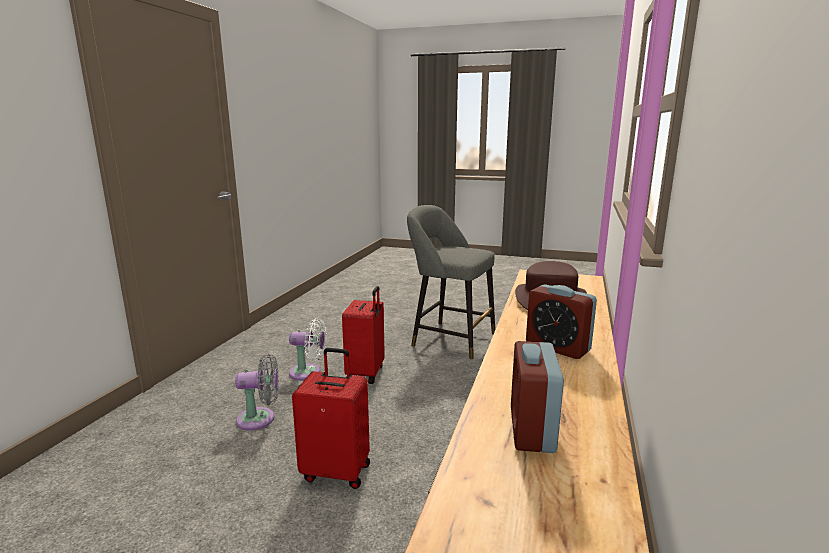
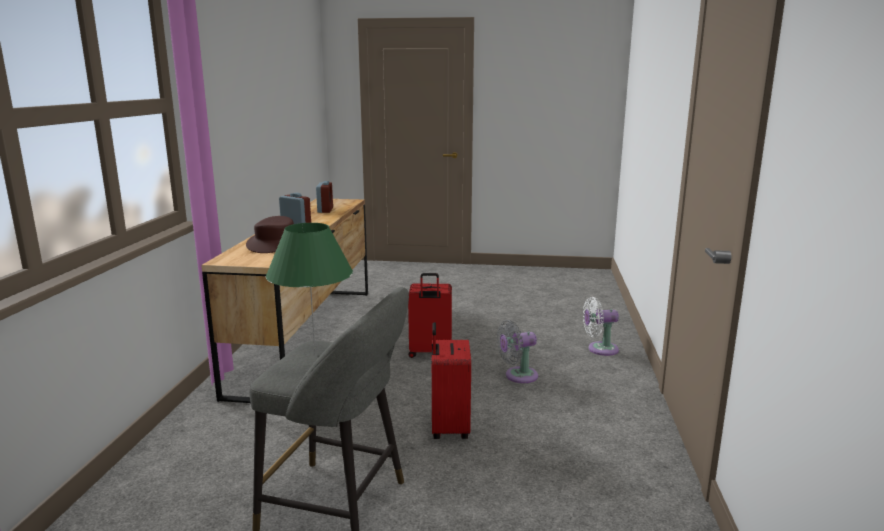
camera: 170 degrees right, 0 degrees up
(308, 373) = (518, 423): white fan -> white fan (599, 349)
(463, 253) = (314, 354): none -> green table lamp

